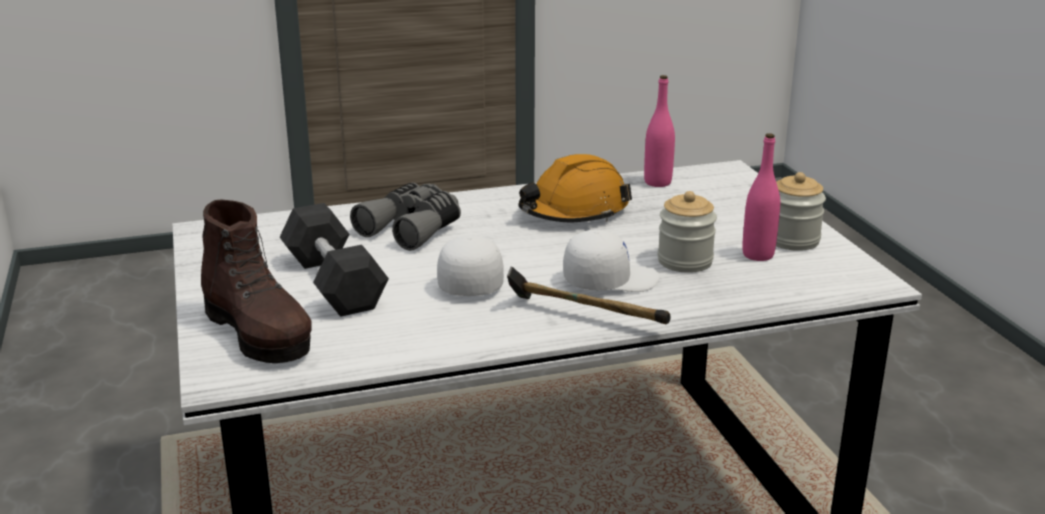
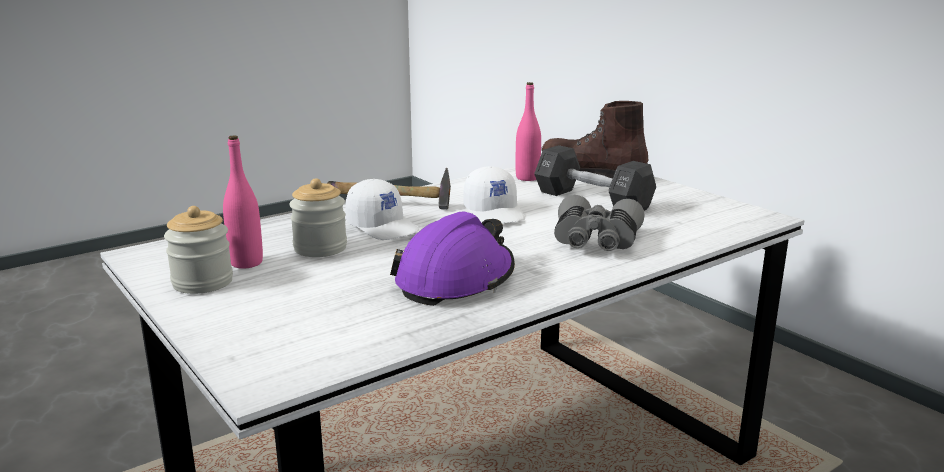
camera: 160 degrees right, 5 degrees down
(574, 211) = (456, 280): orange hard hat -> purple hard hat
(610, 280) = (383, 227): white cap -> white cap turned 105 degrees counterclockwise
(657, 182) = (371, 338): pink bottle -> pink bottle (527, 178)

